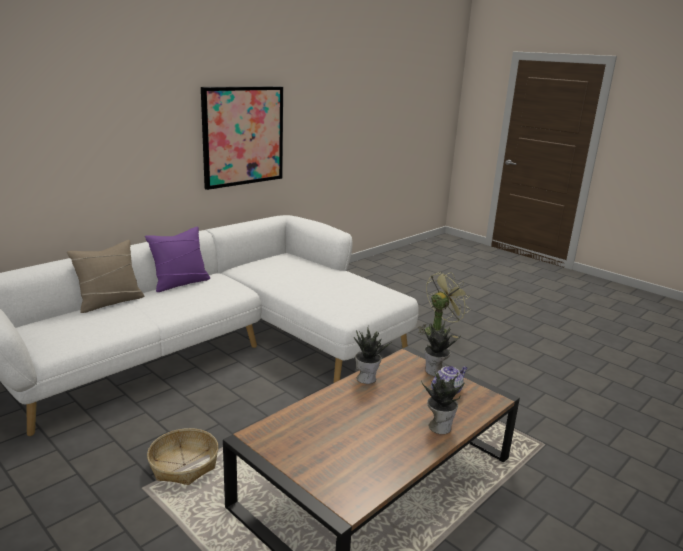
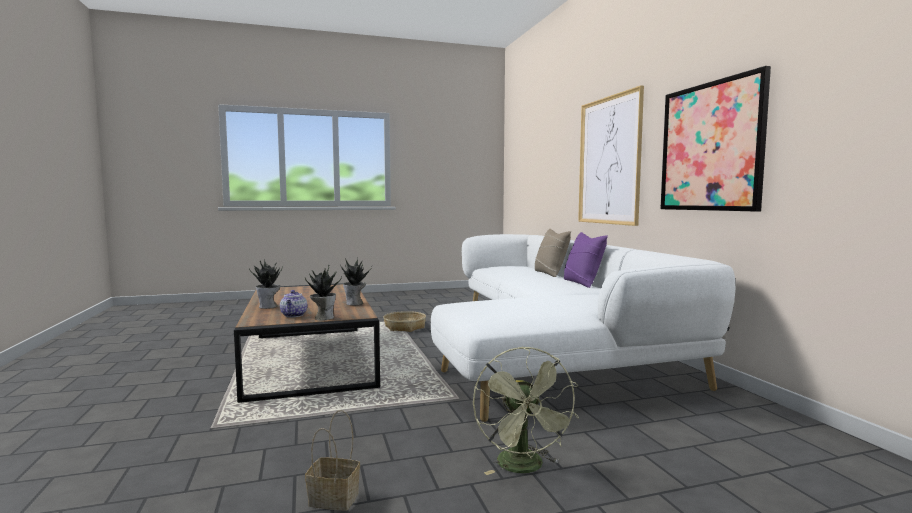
camera: 120 degrees right, 15 degrees down
(116, 146) = (609, 161): none -> picture
(523, 366) = (335, 498): none -> basket

